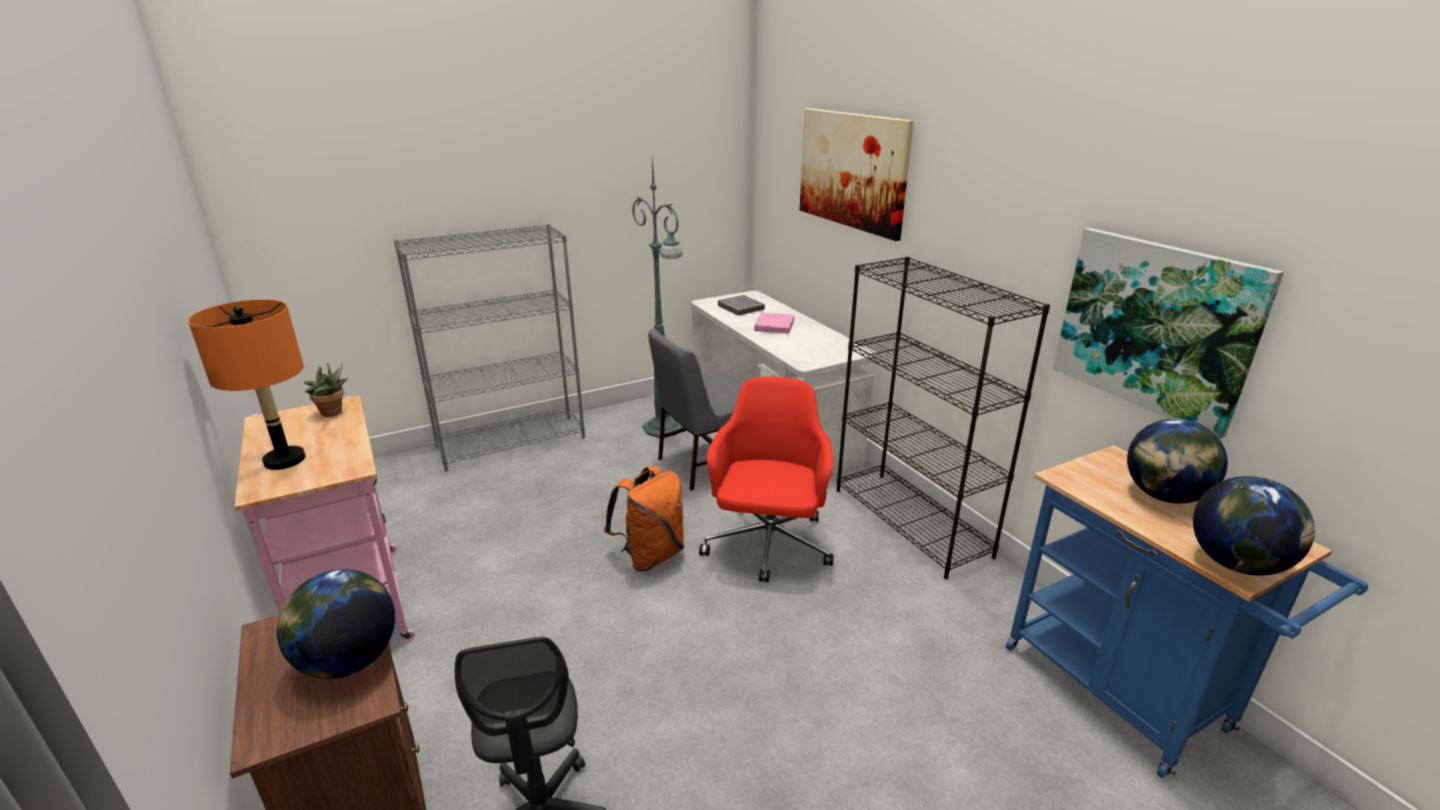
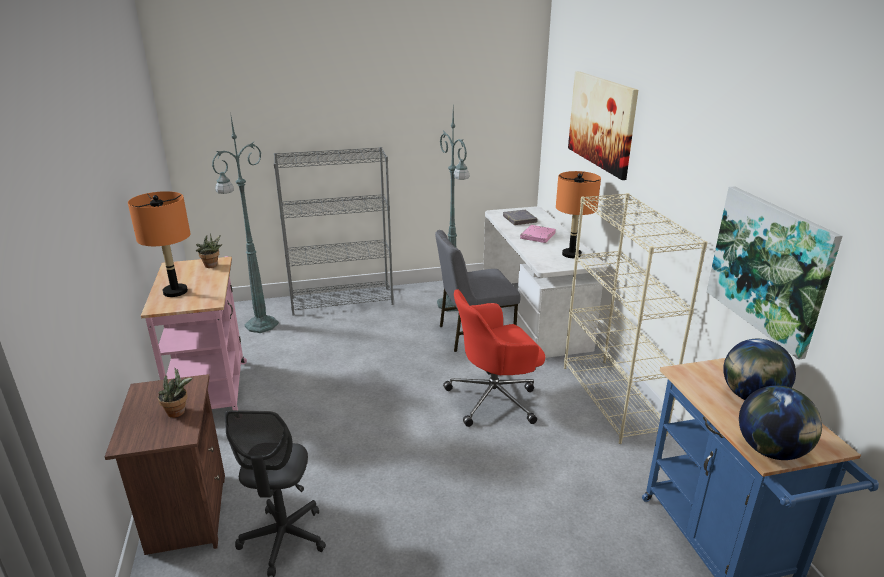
camera: 15 degrees right, 0 degrees up
(349, 661) = (179, 412): globe -> potted plant
(400, 492) = (260, 325): none -> green floor lamp
(650, 555) = (409, 392): orange backpack -> none
(768, 546) = (494, 399): red office chair -> red office chair turned 135 degrees counterclockwise
(828, 344) = (572, 254): none -> orange table lamp
(911, 522) = (612, 399): black bookcase -> beige bookcase

